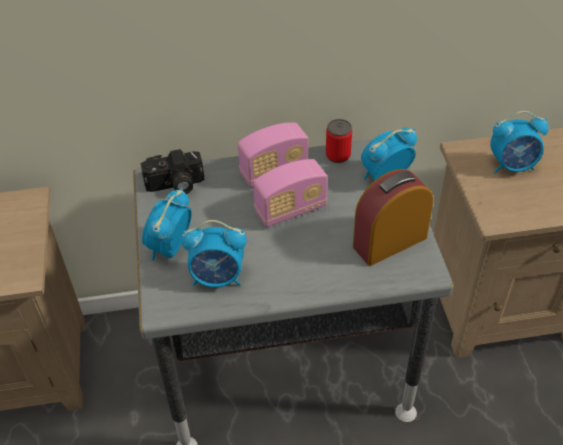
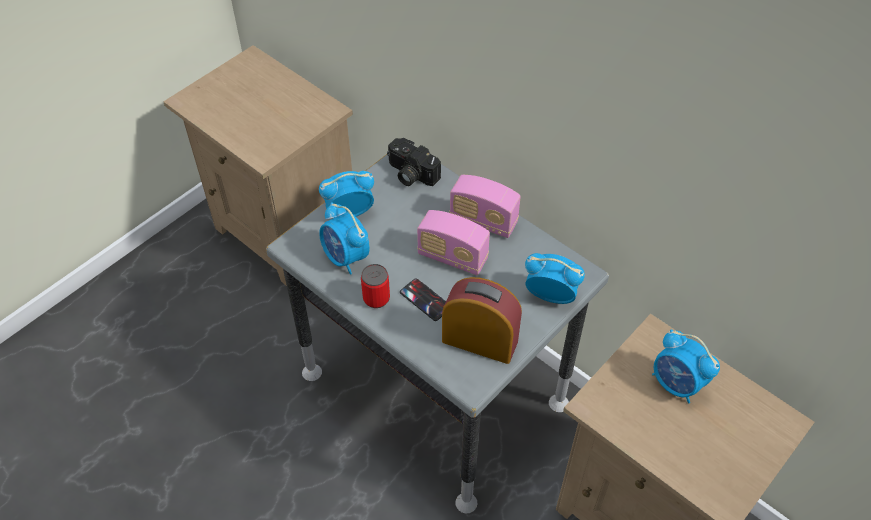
camera: 50 degrees right, 5 degrees up
(317, 251) = (425, 300): none -> phone
(338, 155) = (544, 249): can -> can (376, 298)

